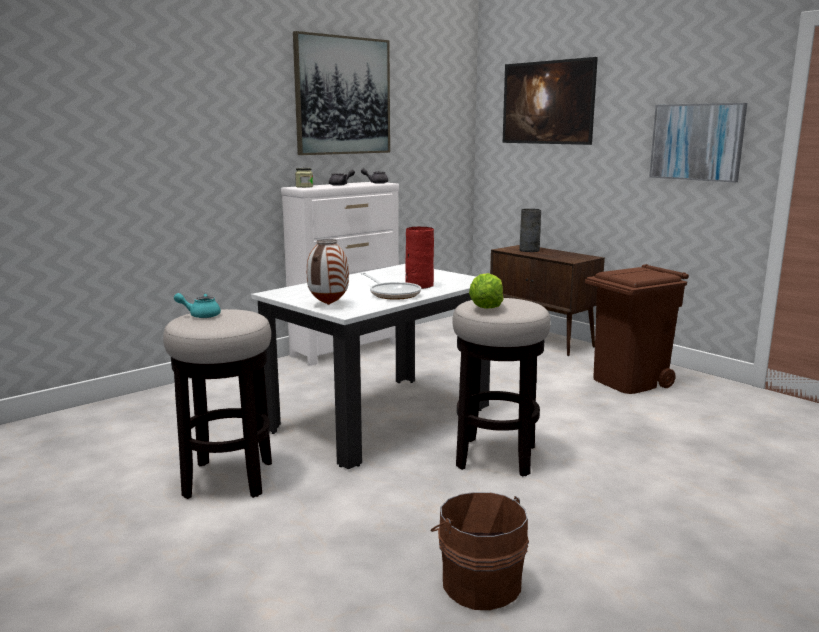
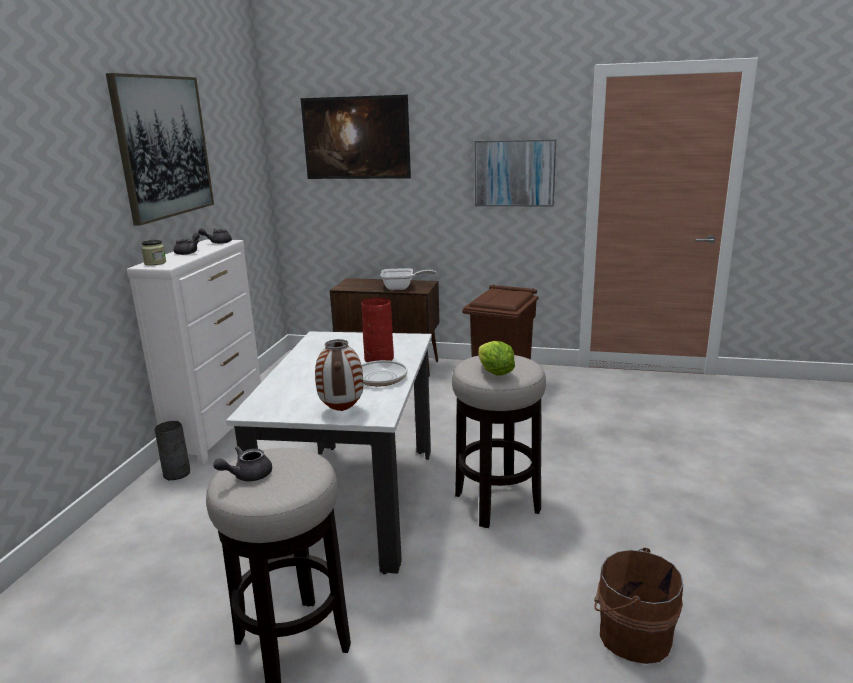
camera: 35 degrees left, 5 degrees up
(200, 315) = (247, 475): turquoise teapot -> grey teapot
(529, 250) = (366, 285): grey vase -> grey vase (177, 474)
(557, 256) = (402, 288): none -> frying pan

